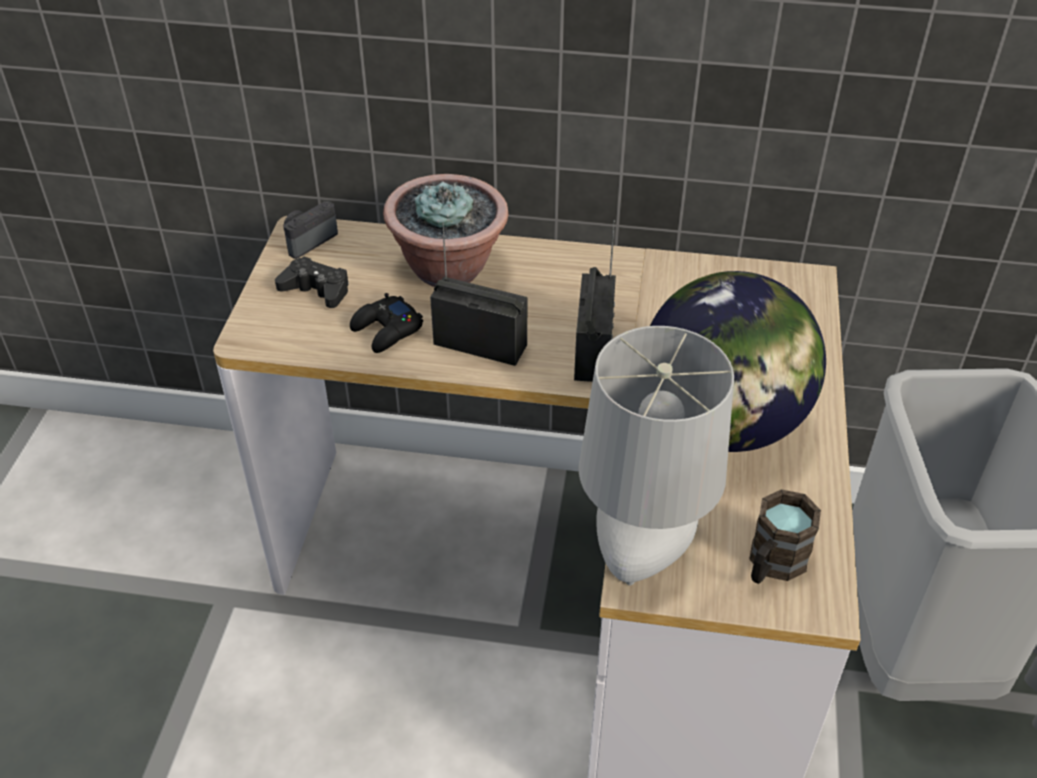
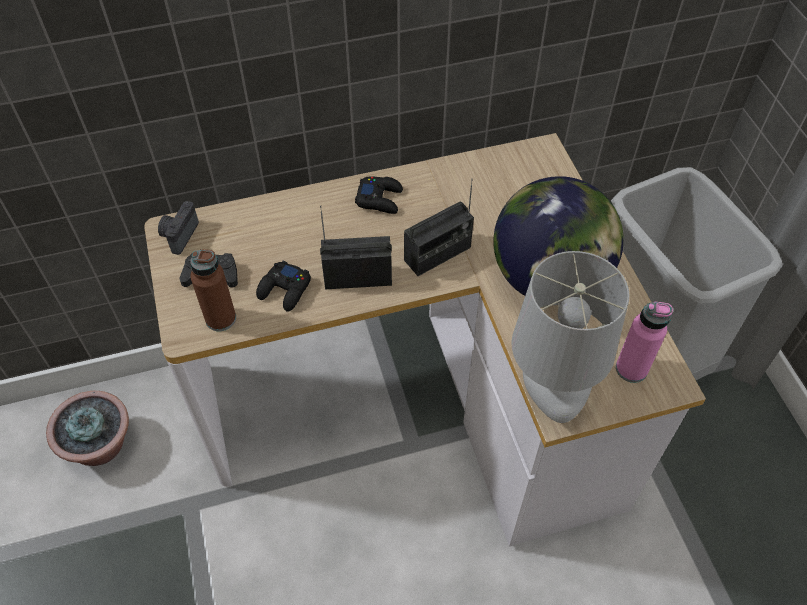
camera: 25 degrees left, 10 degrees up
(296, 335) = (220, 318): none -> brown bottle
(449, 269) = (299, 223): potted plant -> potted plant (101, 446)
(560, 272) = (380, 199): none -> black game controller
(594, 351) = (437, 254): radio -> radio turned 75 degrees clockwise
(772, 565) = (631, 369): brown mug -> pink bottle

